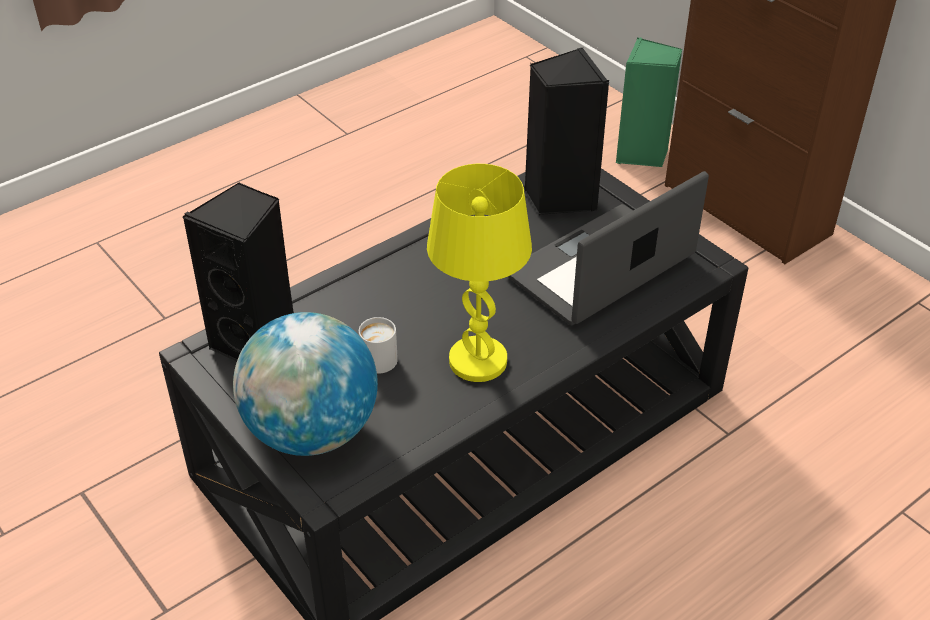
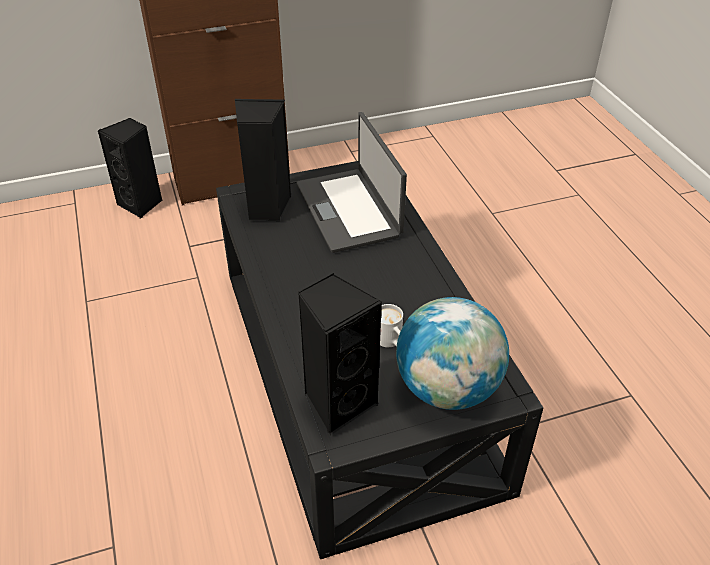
camera: 70 degrees left, 0 degrees up
(478, 361) = (410, 288): yellow table lamp -> none
(642, 154) = (141, 204): green speaker -> black speaker

